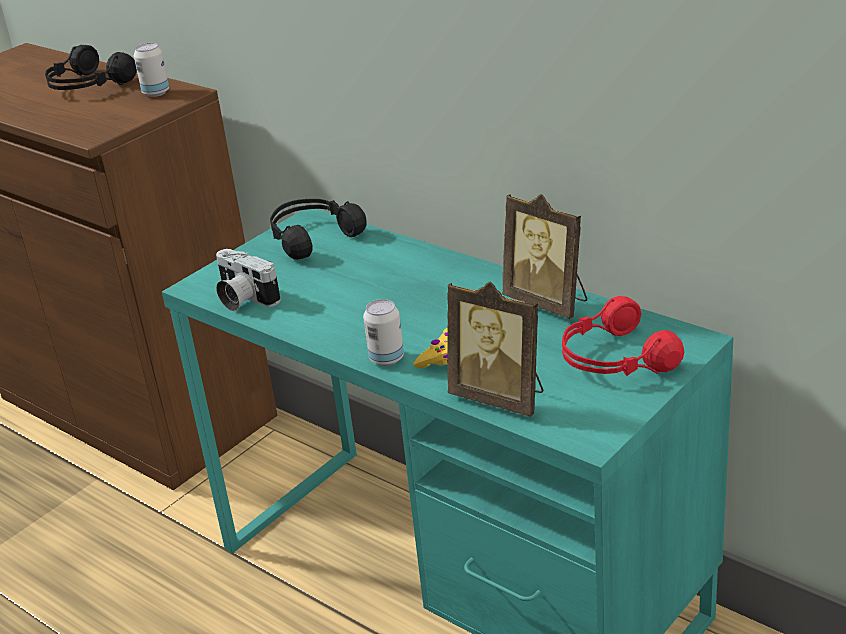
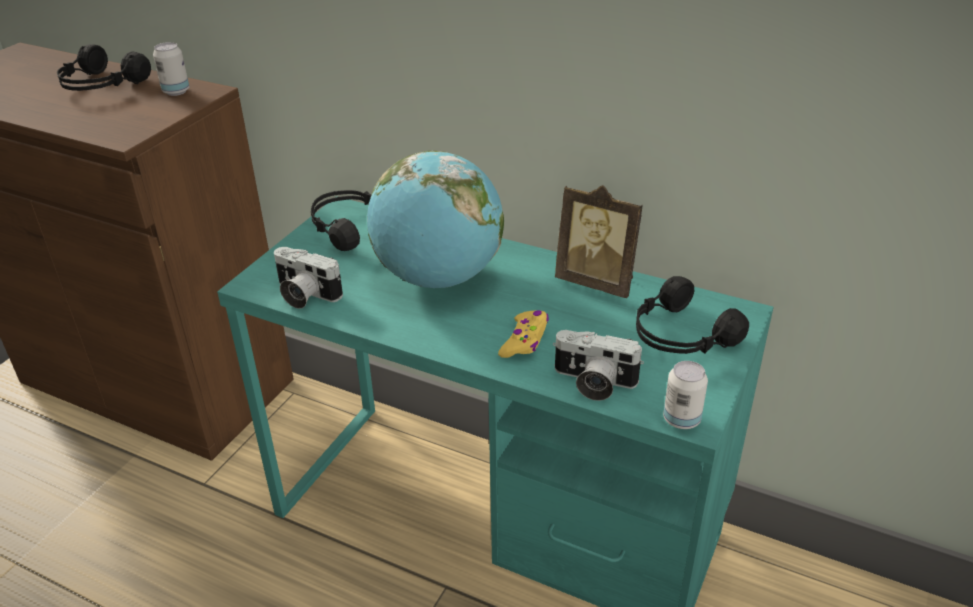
camera: 15 degrees left, 5 degrees up
(383, 289) = (439, 277): none -> globe
(386, 359) = (469, 350): can -> can (681, 420)
(500, 397) = (593, 383): picture frame -> camera
(613, 359) = (680, 336): red headphones -> black headphones

